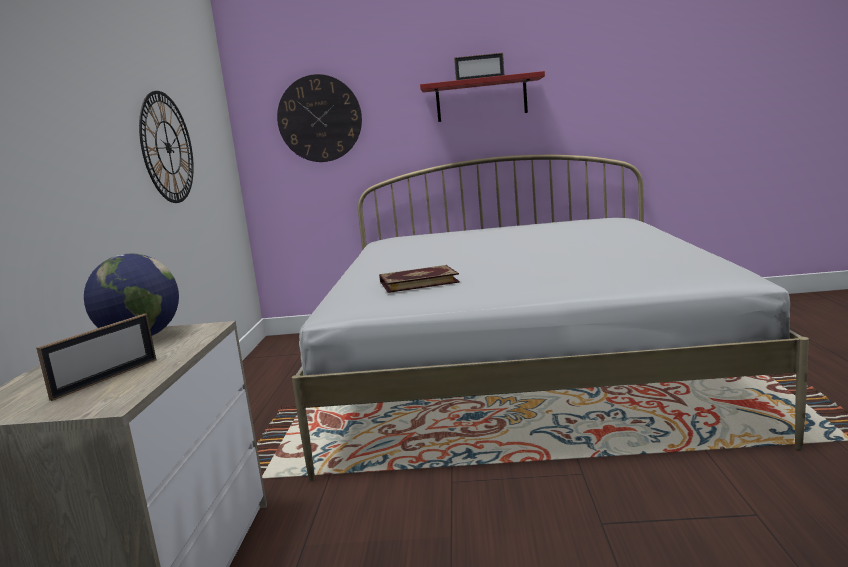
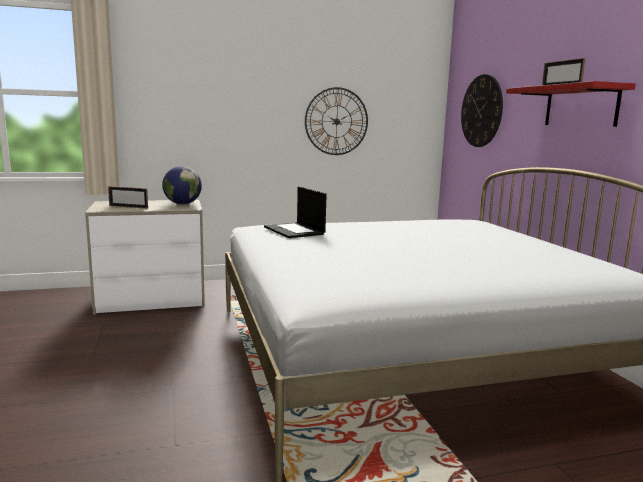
camera: 70 degrees right, 0 degrees up
(418, 282) = (295, 231): book -> laptop

